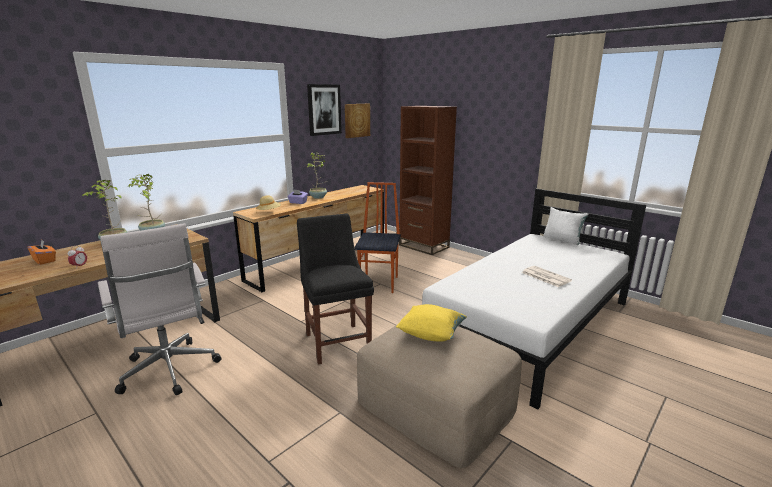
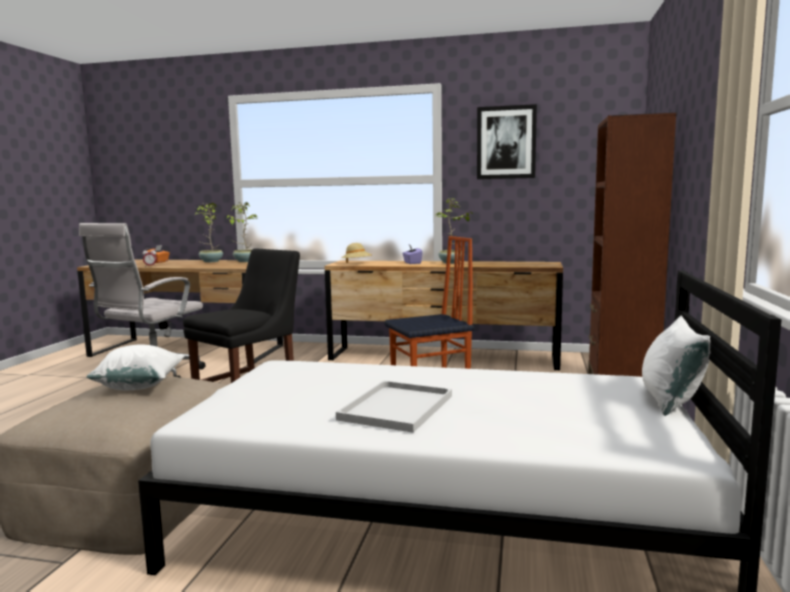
camera: 60 degrees right, 10 degrees down
(356, 120) = (574, 159): picture -> none
(431, 334) = (140, 387): yellow pillow -> white pillow
(545, 276) = (396, 406): newspaper -> white tray

